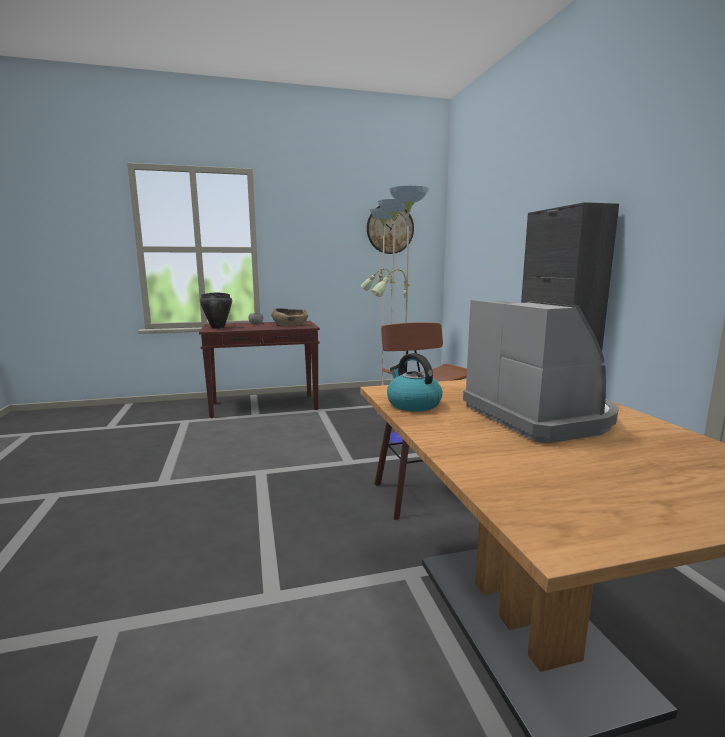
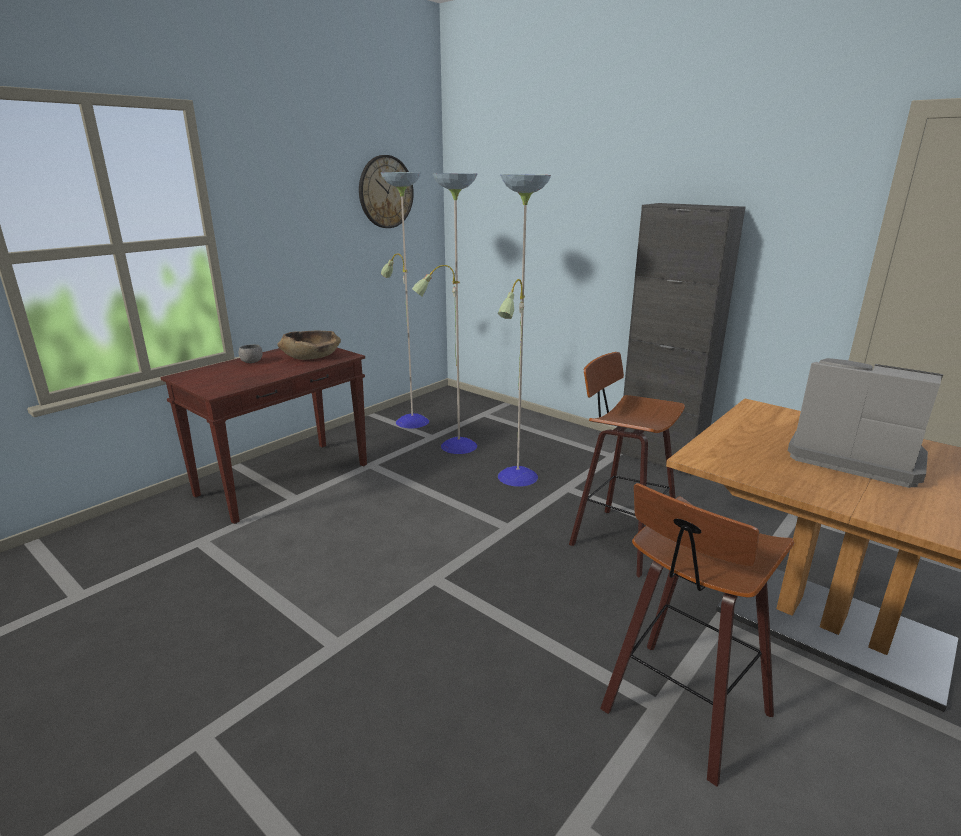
camera: 35 degrees left, 10 degrees up
(218, 327) = (212, 382): black cooking pot -> none
(280, 608) = (680, 712): none -> stool
(412, 404) = (759, 471): kettle -> none

